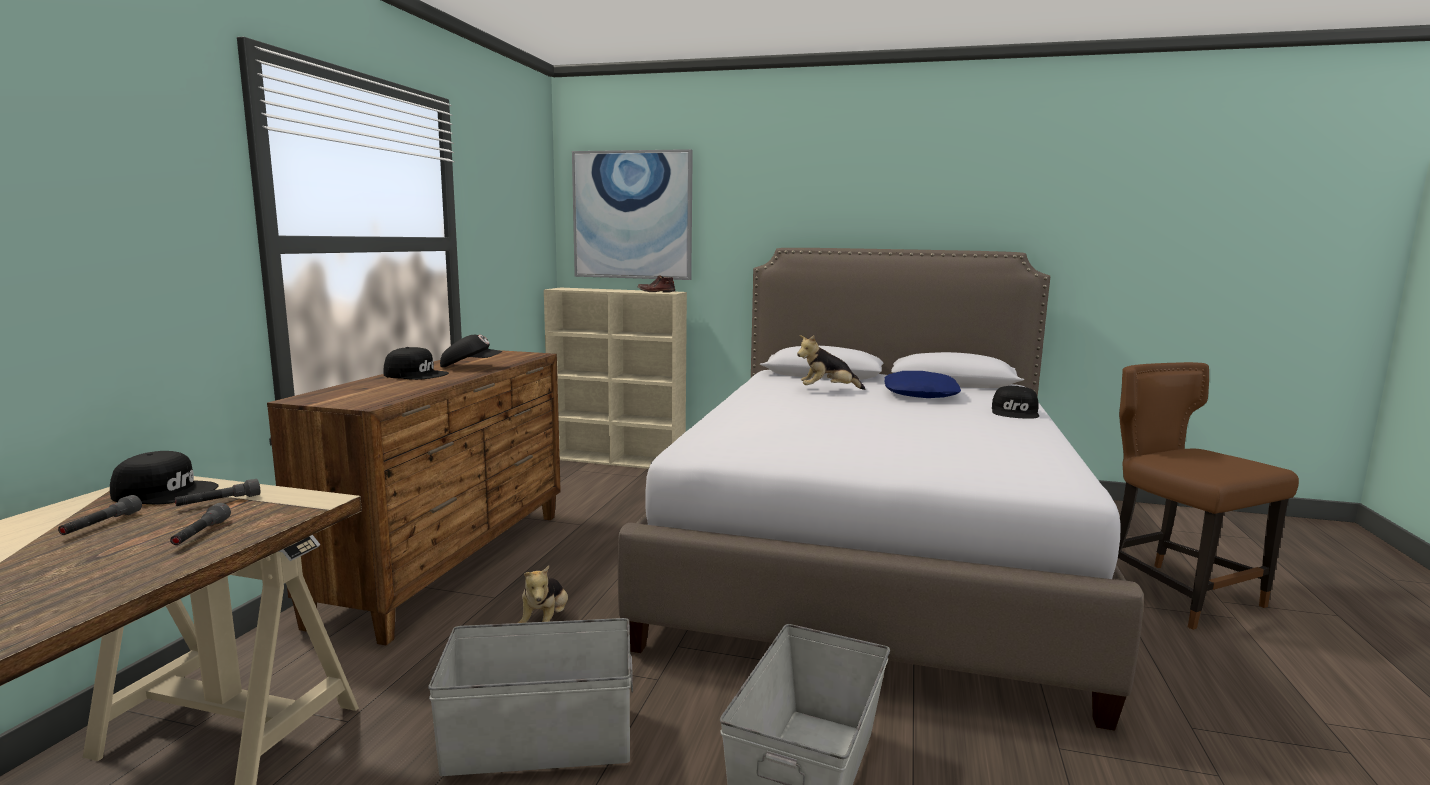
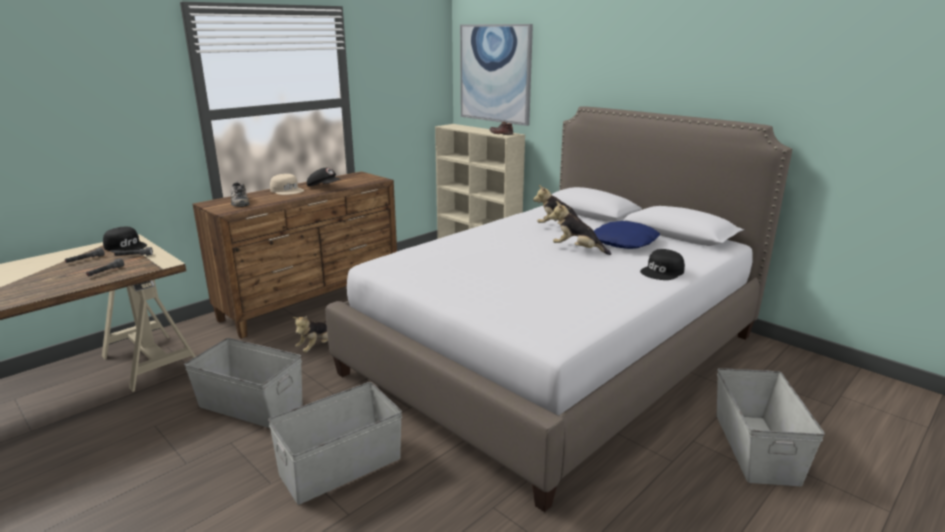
camera: 30 degrees right, 10 degrees up
(360, 392) = (239, 201): none -> shoe
(416, 374) = (287, 190): black cap -> beige cap
(892, 406) = (577, 250): none -> plush toy
(1175, 593) = (756, 447): brown chair -> grey storage box

